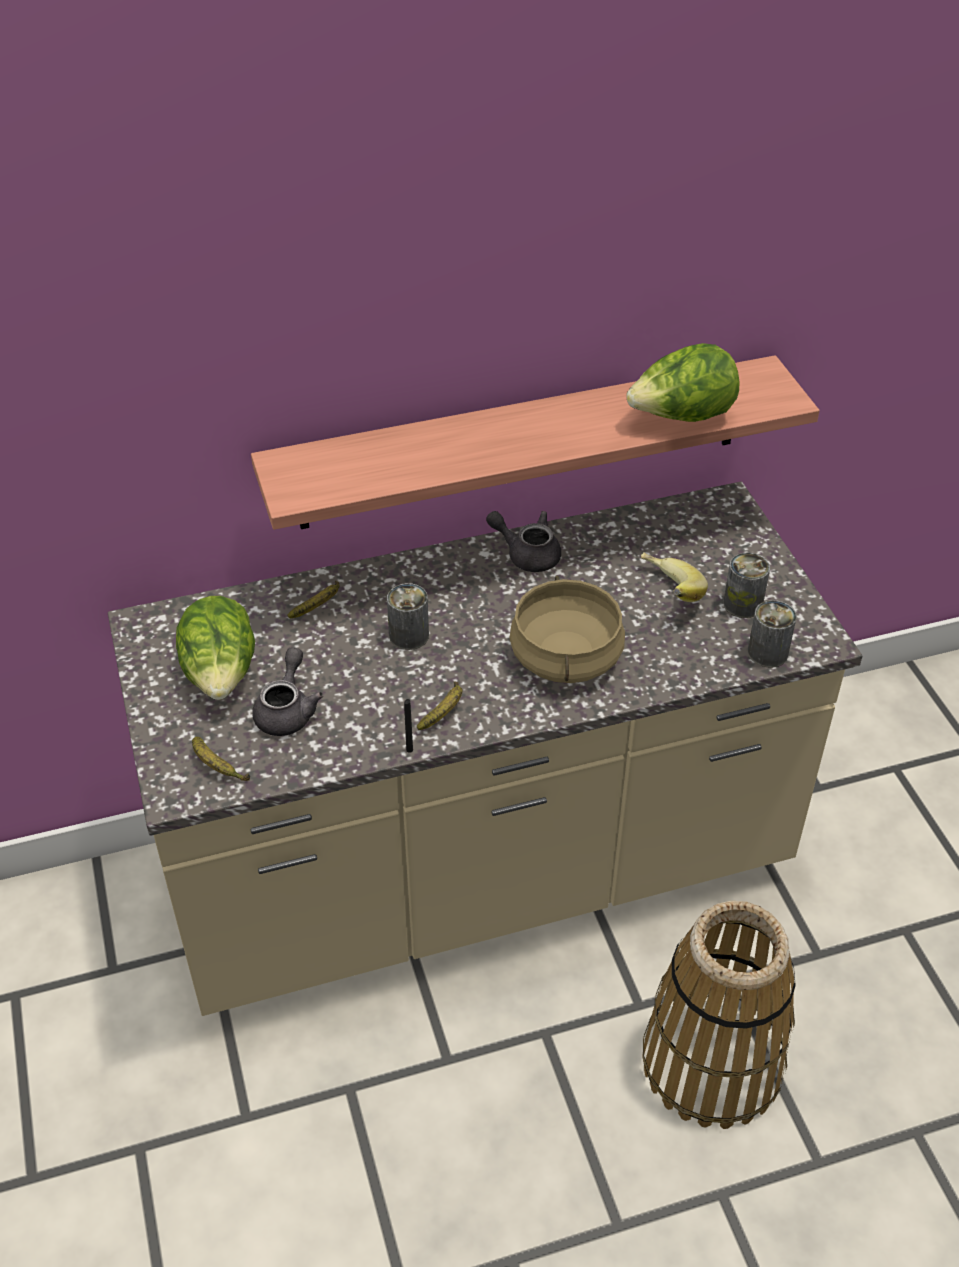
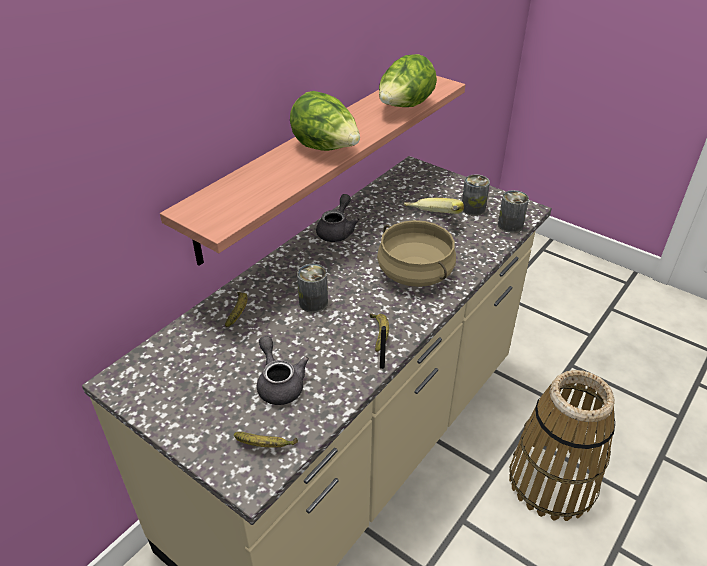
camera: 35 degrees left, 5 degrees down
(221, 675) = (211, 385): lettuce -> lettuce (326, 149)
(527, 554) = (337, 231): grey teapot -> grey teapot turned 120 degrees clockwise

